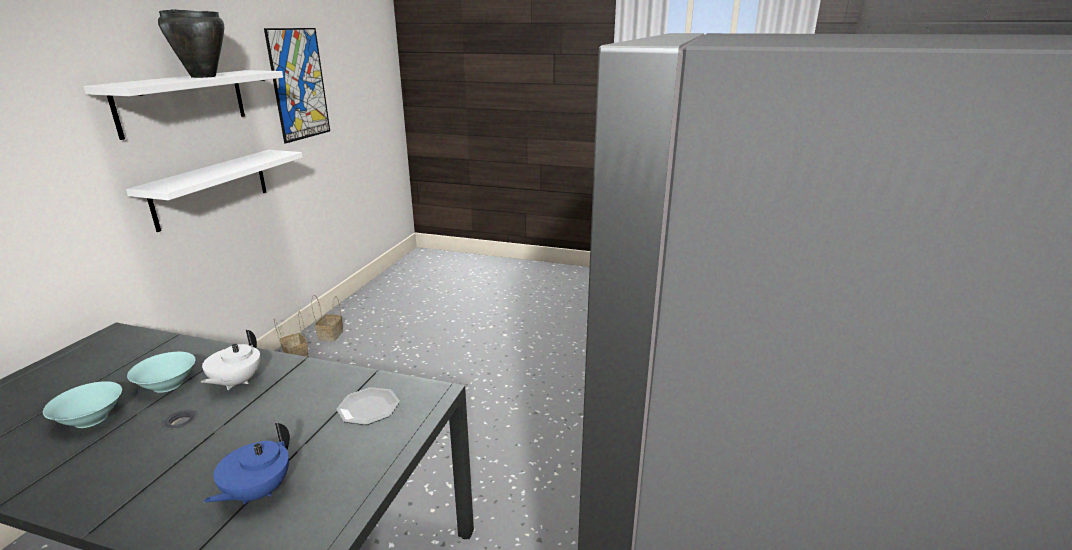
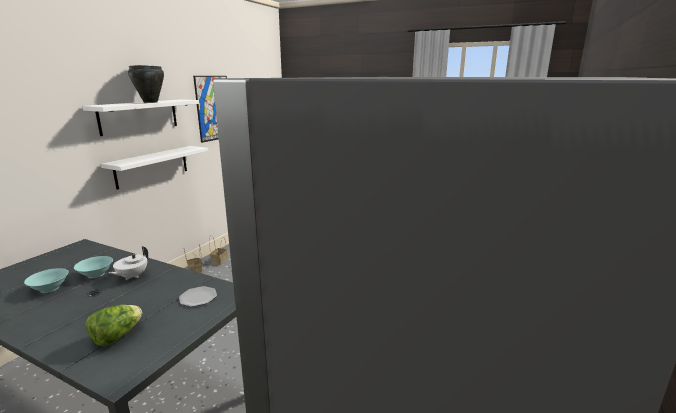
camera: 10 degrees right, 5 degrees down
(257, 492) = (117, 336): blue teapot -> lettuce

